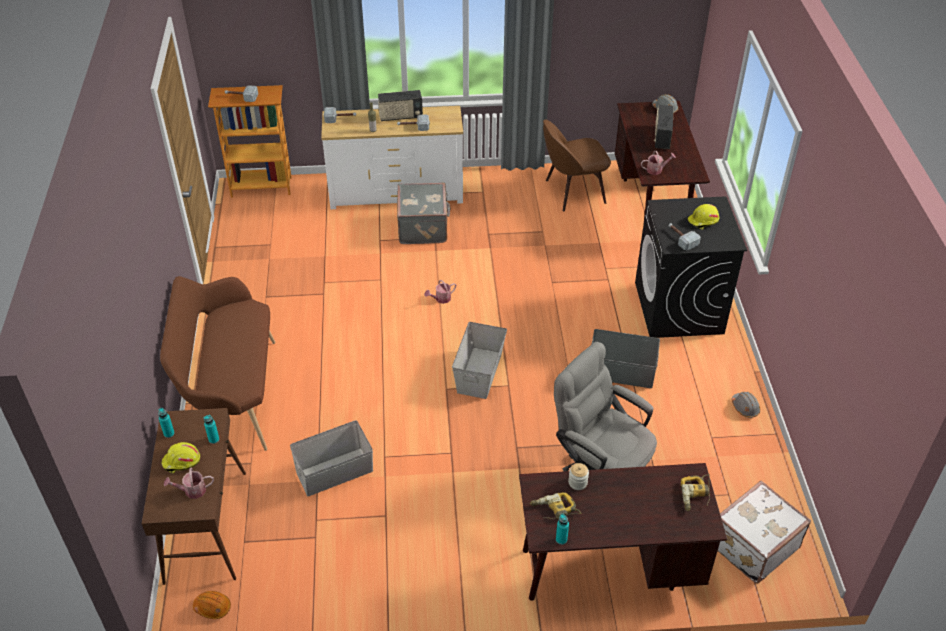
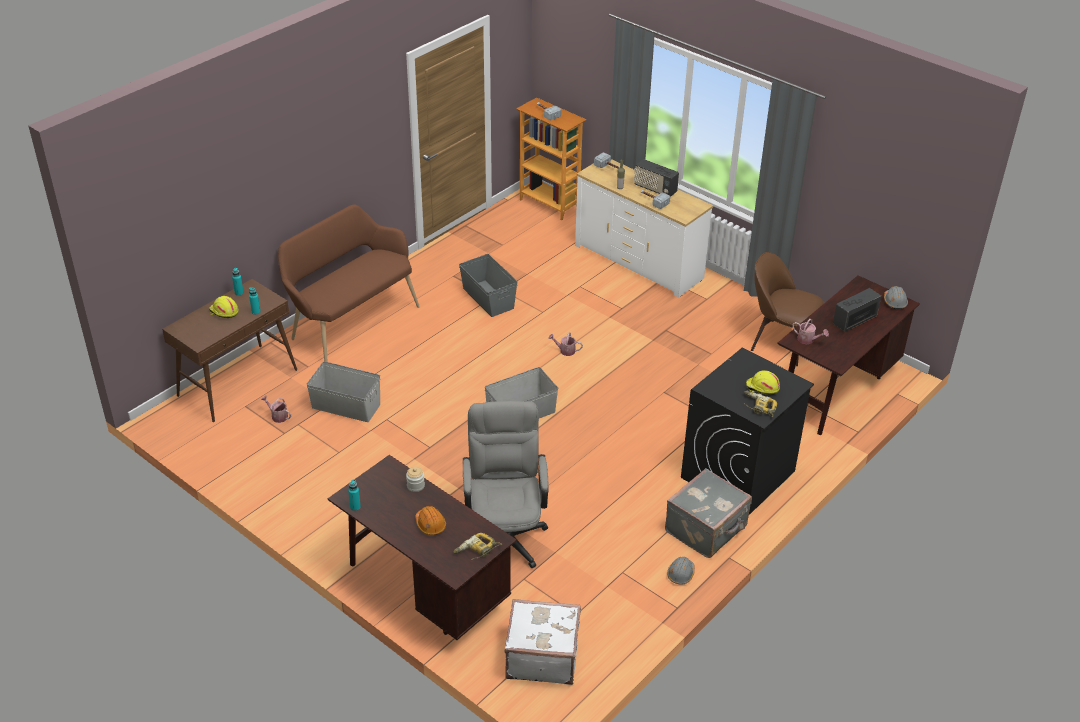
camera: 45 degrees right, 5 degrees down
(192, 491) = (207, 330): watering can -> watering can (277, 416)
(213, 607) = (183, 427): orange hard hat -> orange hard hat (430, 525)
(424, 227) = (624, 297): grey suitcase -> grey suitcase (707, 529)
(554, 510) = (377, 489): power drill -> power drill (758, 407)
(621, 372) = (622, 484): grey storage box -> grey storage box (488, 298)
(680, 238) = (722, 387): hammer -> none

